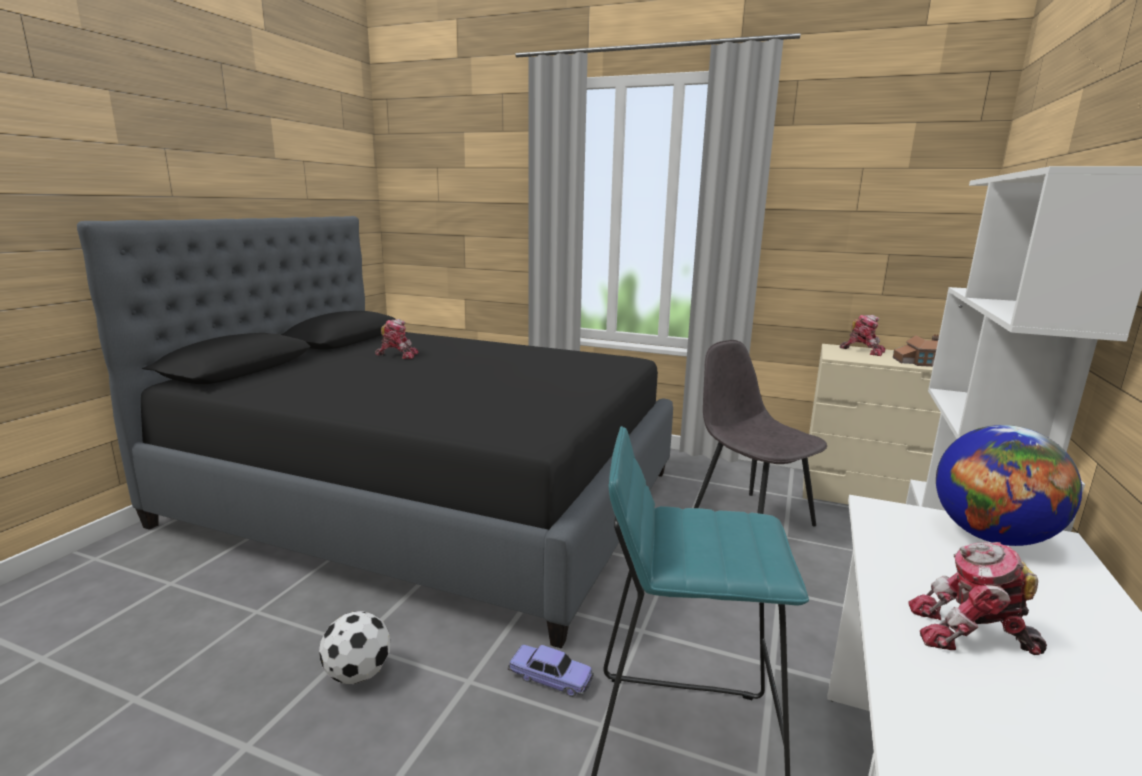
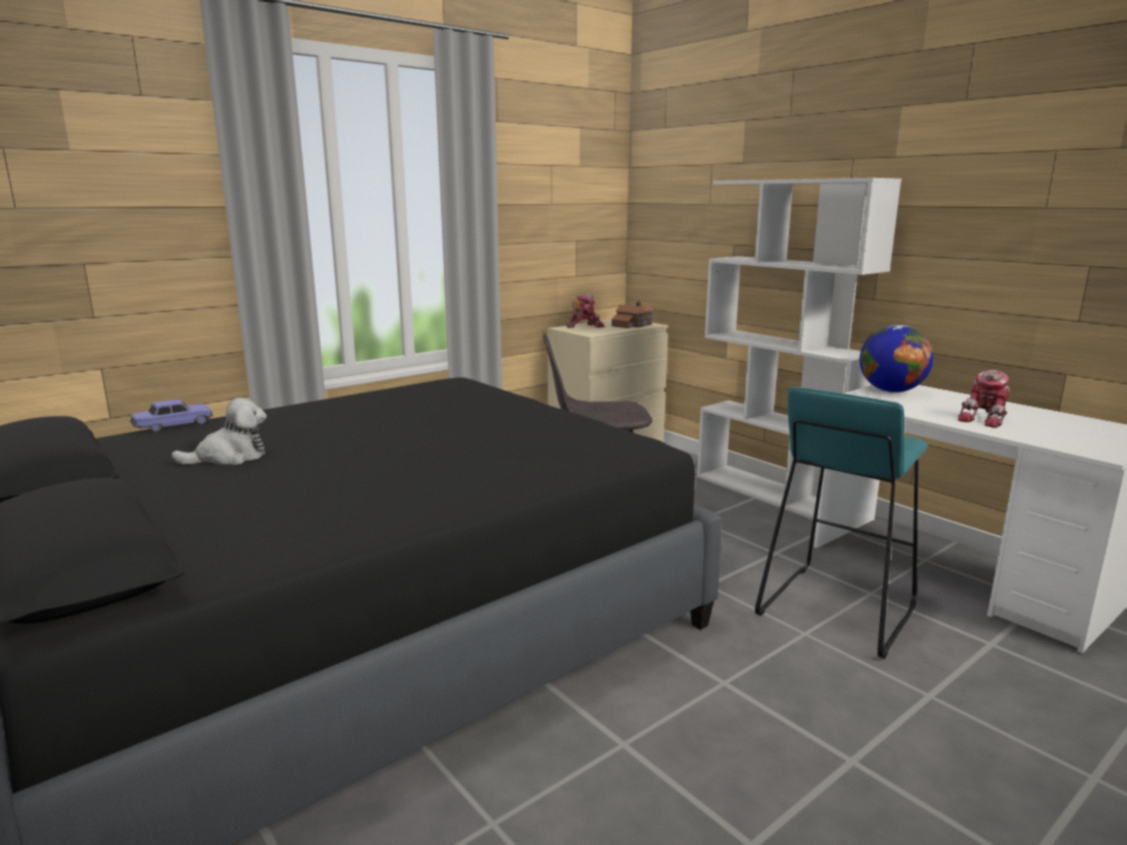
camera: 60 degrees left, 0 degrees up
(358, 673) = (675, 748): football -> none
(397, 355) = (229, 457): toy robot -> plush toy
(550, 678) = (742, 641): toy car -> toy car (173, 425)

